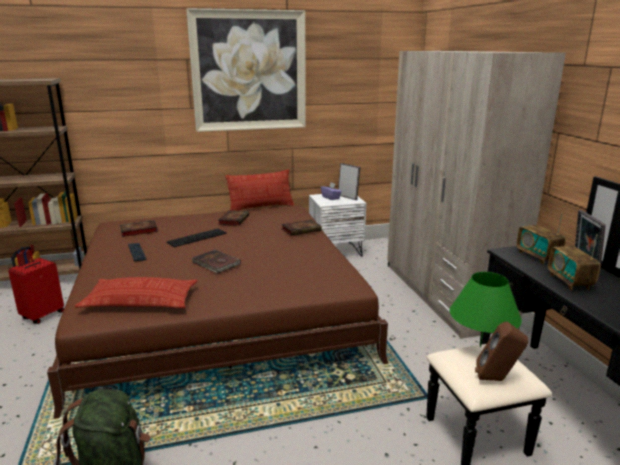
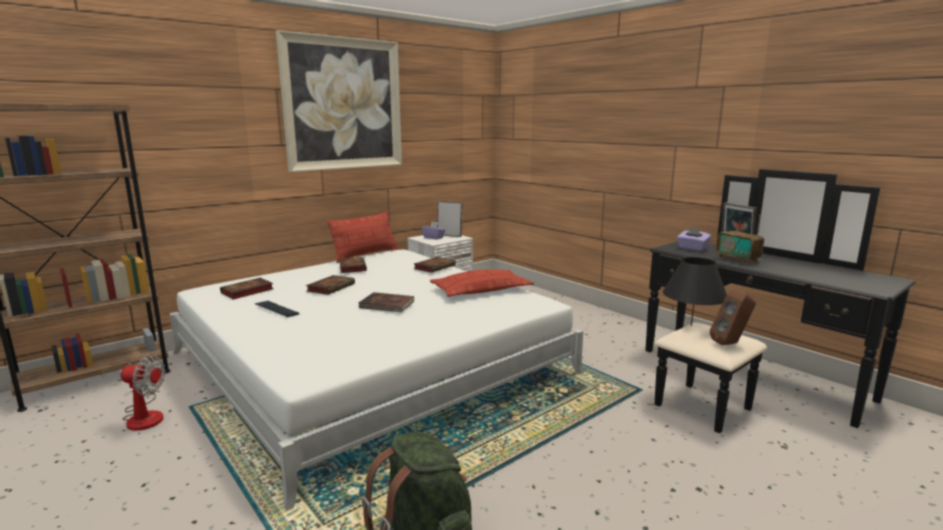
camera: 25 degrees left, 5 degrees down
(42, 315) = (145, 415): red suitcase -> fan
(140, 301) = (347, 349): pillow -> pillow (481, 290)
(197, 237) = (331, 287): keyboard -> book
(217, 307) = (369, 363): brown bed -> white bed
(444, 294) = (573, 312): beige wardrobe -> none
(480, 346) = (691, 326): green table lamp -> black table lamp
(537, 256) = (692, 248): radio -> purple tissue box

